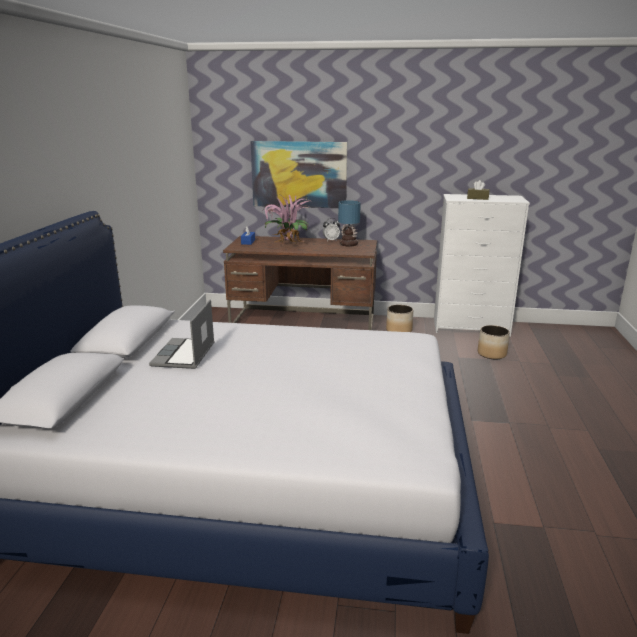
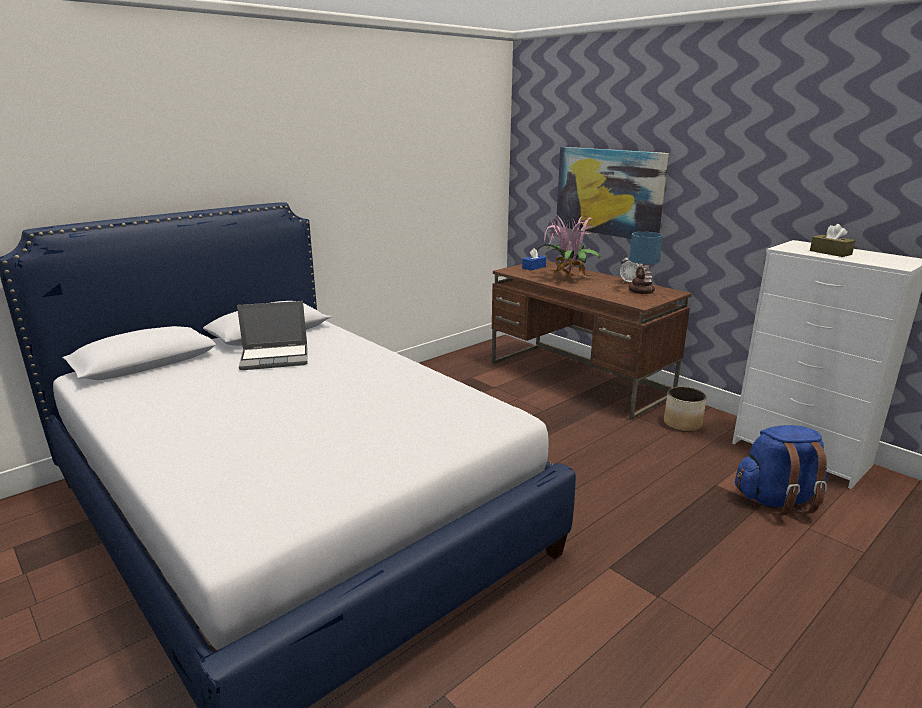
camera: 40 degrees right, 0 degrees up
(184, 355) = (276, 358): laptop -> laptop turned 150 degrees counterclockwise
(492, 354) = (777, 500): planter -> blue backpack

